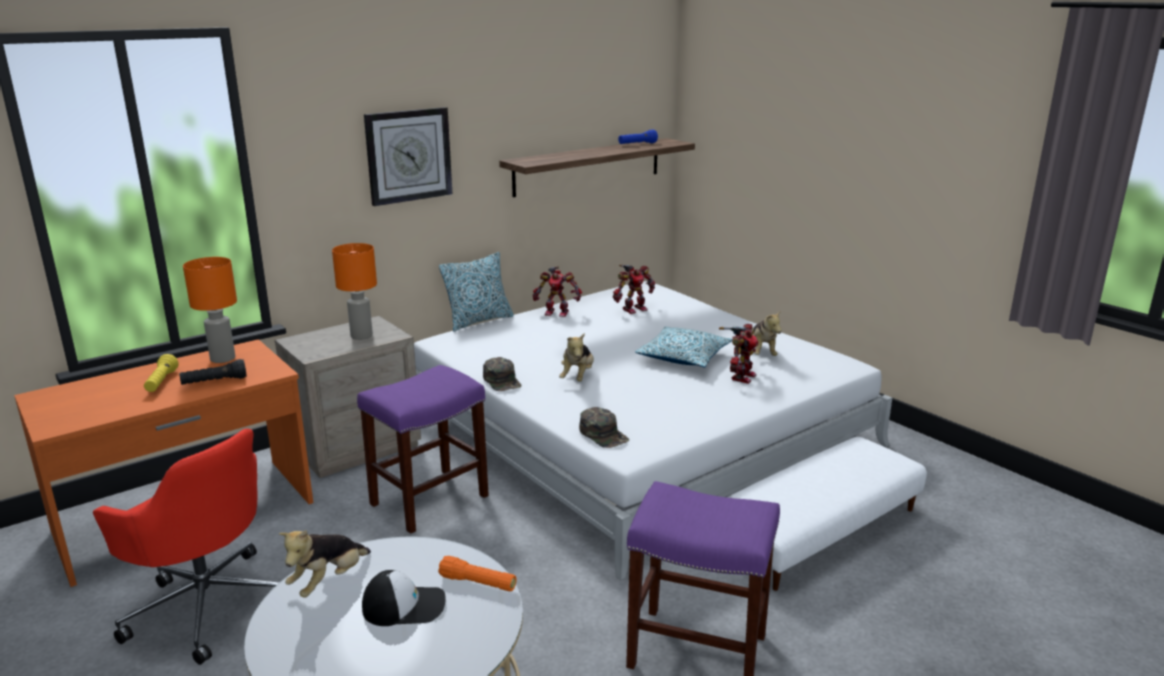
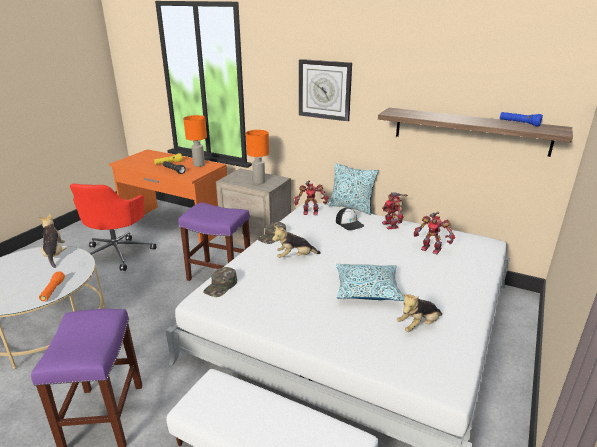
camera: 65 degrees right, 5 degrees up
(328, 581) = (55, 255): plush toy -> plush toy turned 60 degrees clockwise
(404, 605) = (35, 277): cap -> cap (349, 223)
(741, 376) = (358, 324): toy robot -> toy robot (310, 212)

